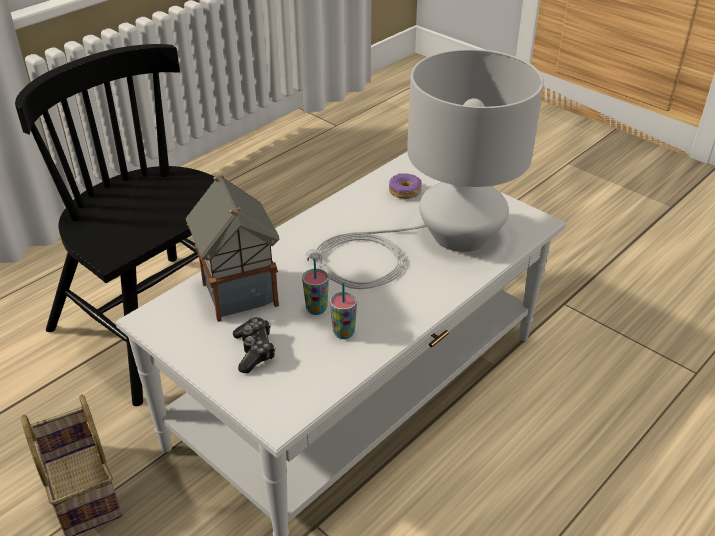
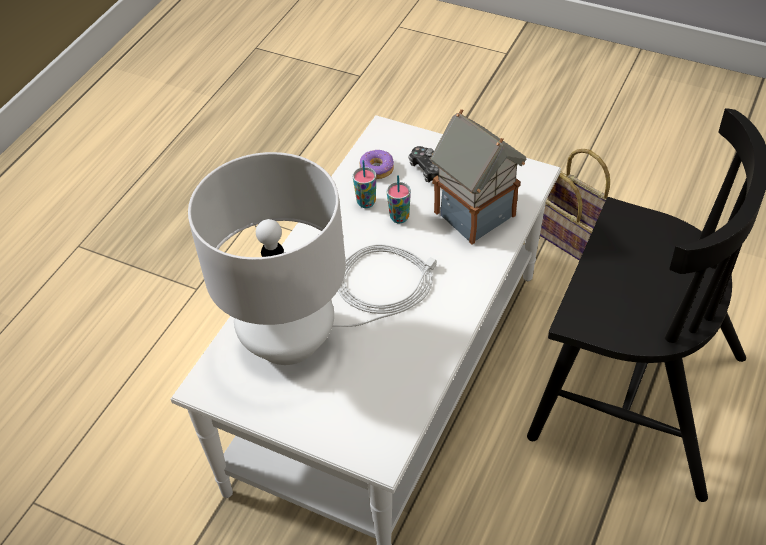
camera: 165 degrees right, 10 degrees up
(404, 191) = (371, 394): donut -> donut (377, 169)

